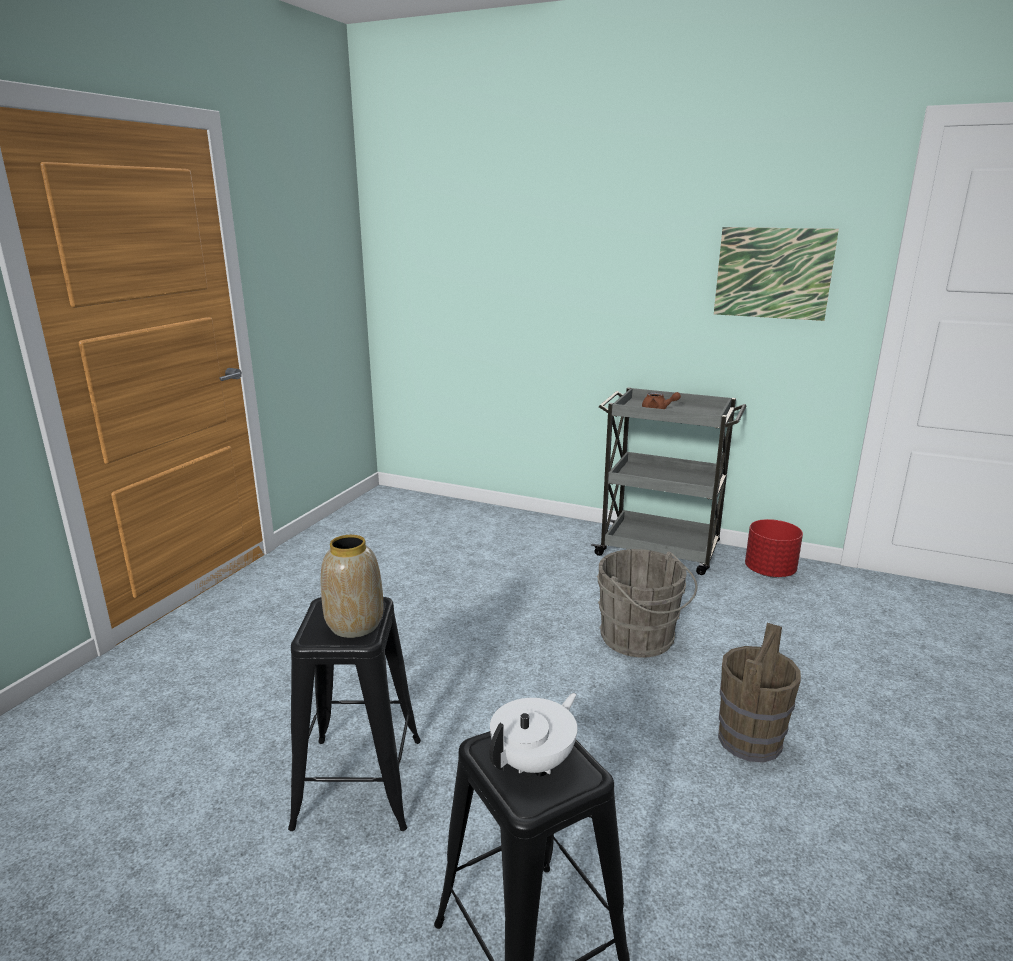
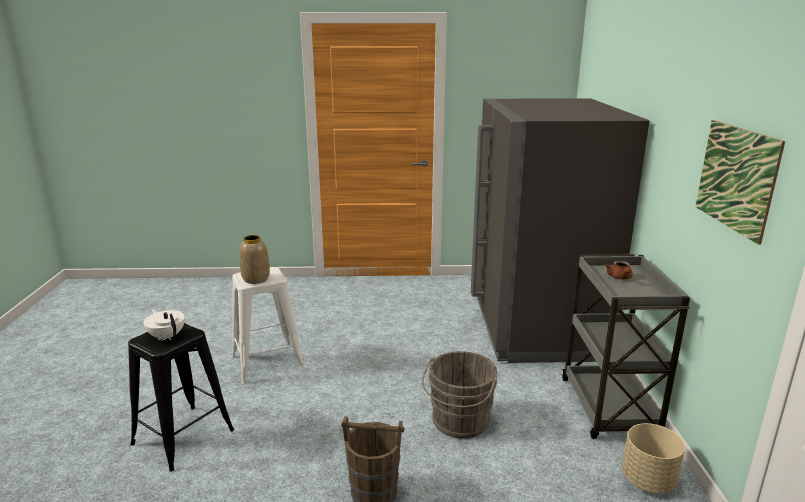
camera: 65 degrees right, 0 degrees up
(359, 783) = (267, 363): black stool -> white stool
(479, 533) = (535, 325): none -> grey fridge
(534, 761) = (167, 336): white teapot -> white teapot turned 150 degrees counterclockwise
(769, 572) = (647, 480): red planter -> beige planter

